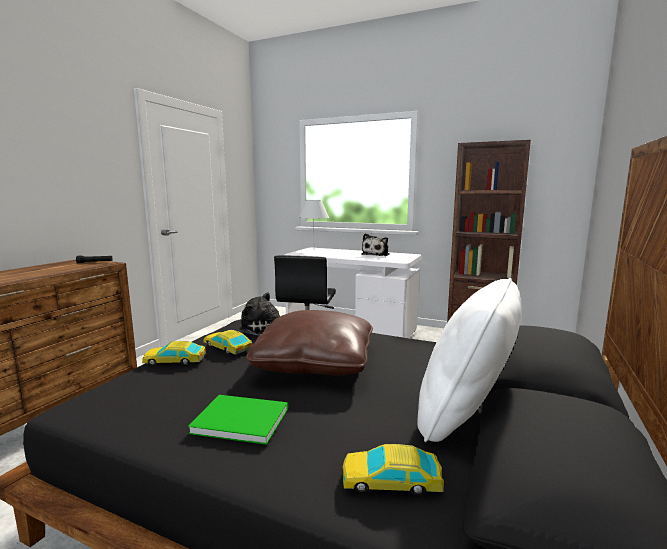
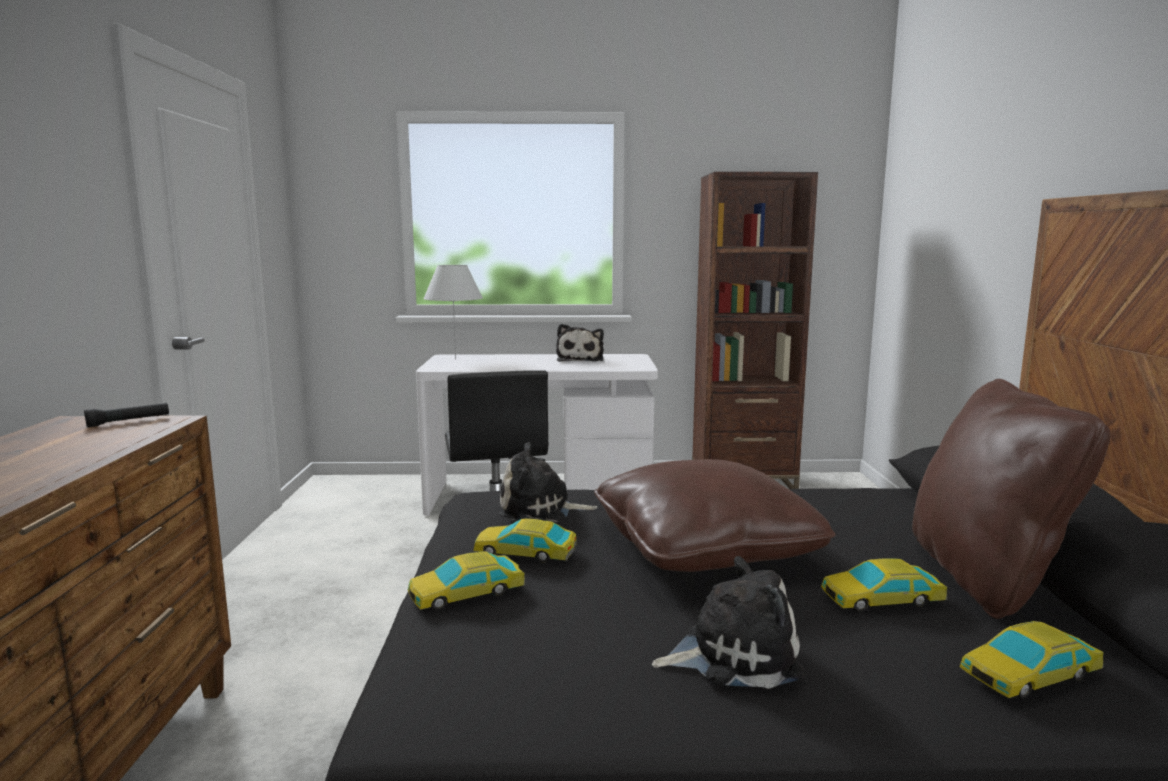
camera: 25 degrees left, 0 degrees up
(239, 419) = (733, 654): green book -> plush toy
(371, 411) = (882, 598): none -> toy car
(466, 416) = (985, 577): white pillow -> brown pillow

